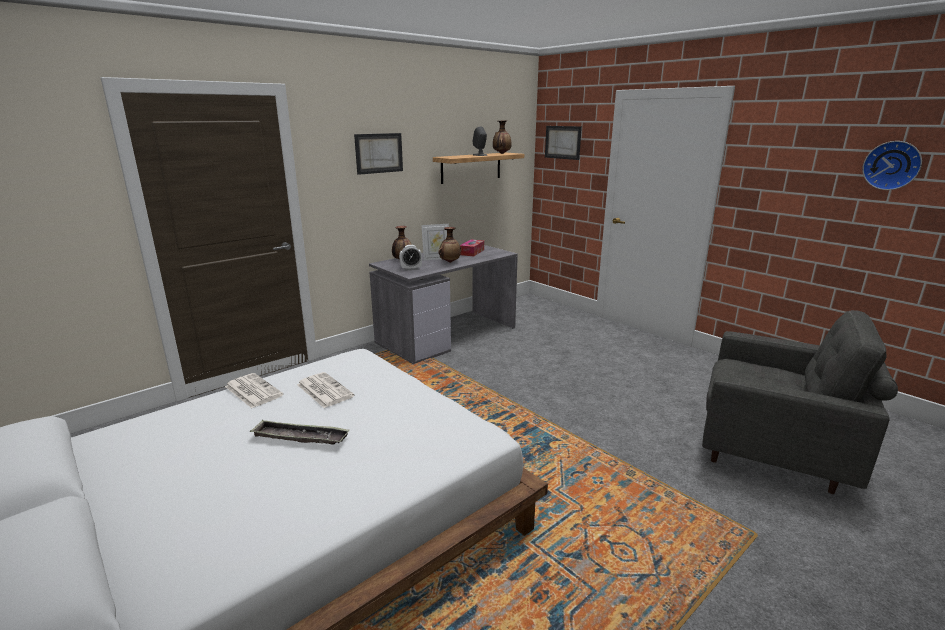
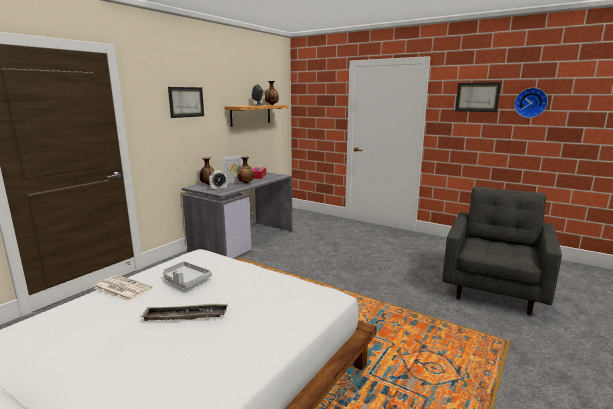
camera: 15 degrees left, 5 degrees down
(324, 390) = (185, 280): newspaper -> grey tray
(563, 142) = (312, 97): picture -> picture (477, 97)
(774, 452) = (494, 289): grey armchair -> grey armchair turned 75 degrees counterclockwise

